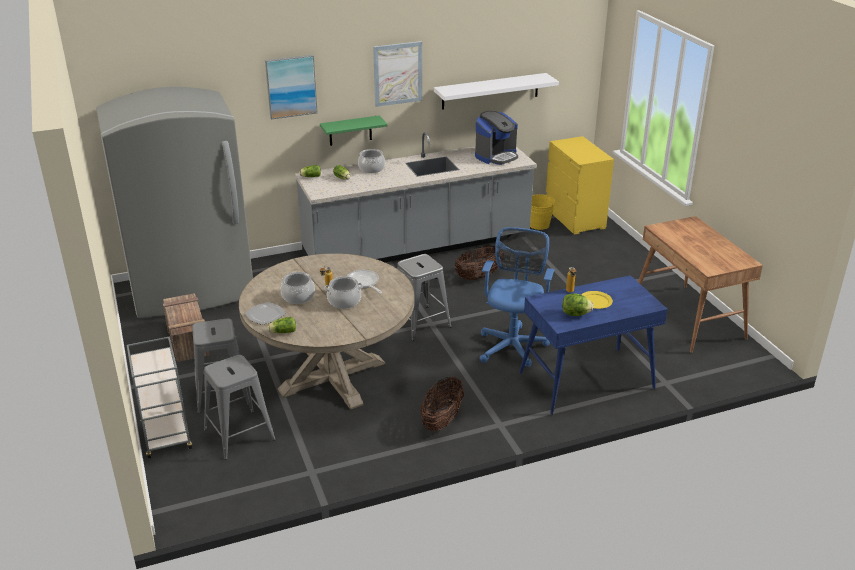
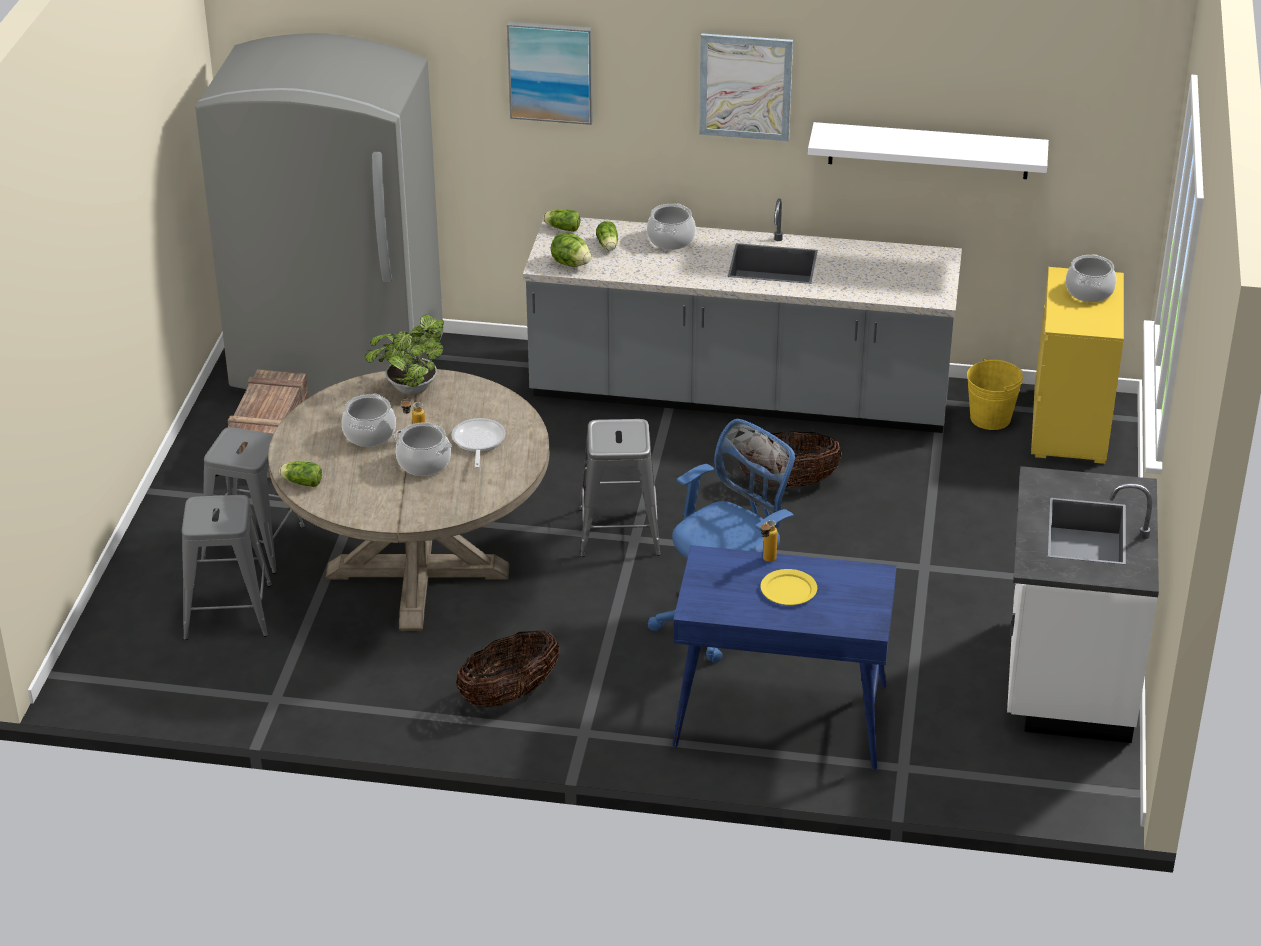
camera: 30 degrees right, 5 degrees up
(167, 437) = (138, 581): grey cart -> none
(265, 315) = (302, 448): plate -> none
(298, 270) = (409, 390): none -> potted plant
(350, 130) = (652, 164): green shelf -> none
(496, 156) = (902, 274): coffee machine -> none
(575, 314) = (734, 599): lettuce -> lettuce (571, 264)
(578, 146) = (1089, 292): none -> cooking pot
(688, 318) = (1066, 678): brown desk -> white counter

